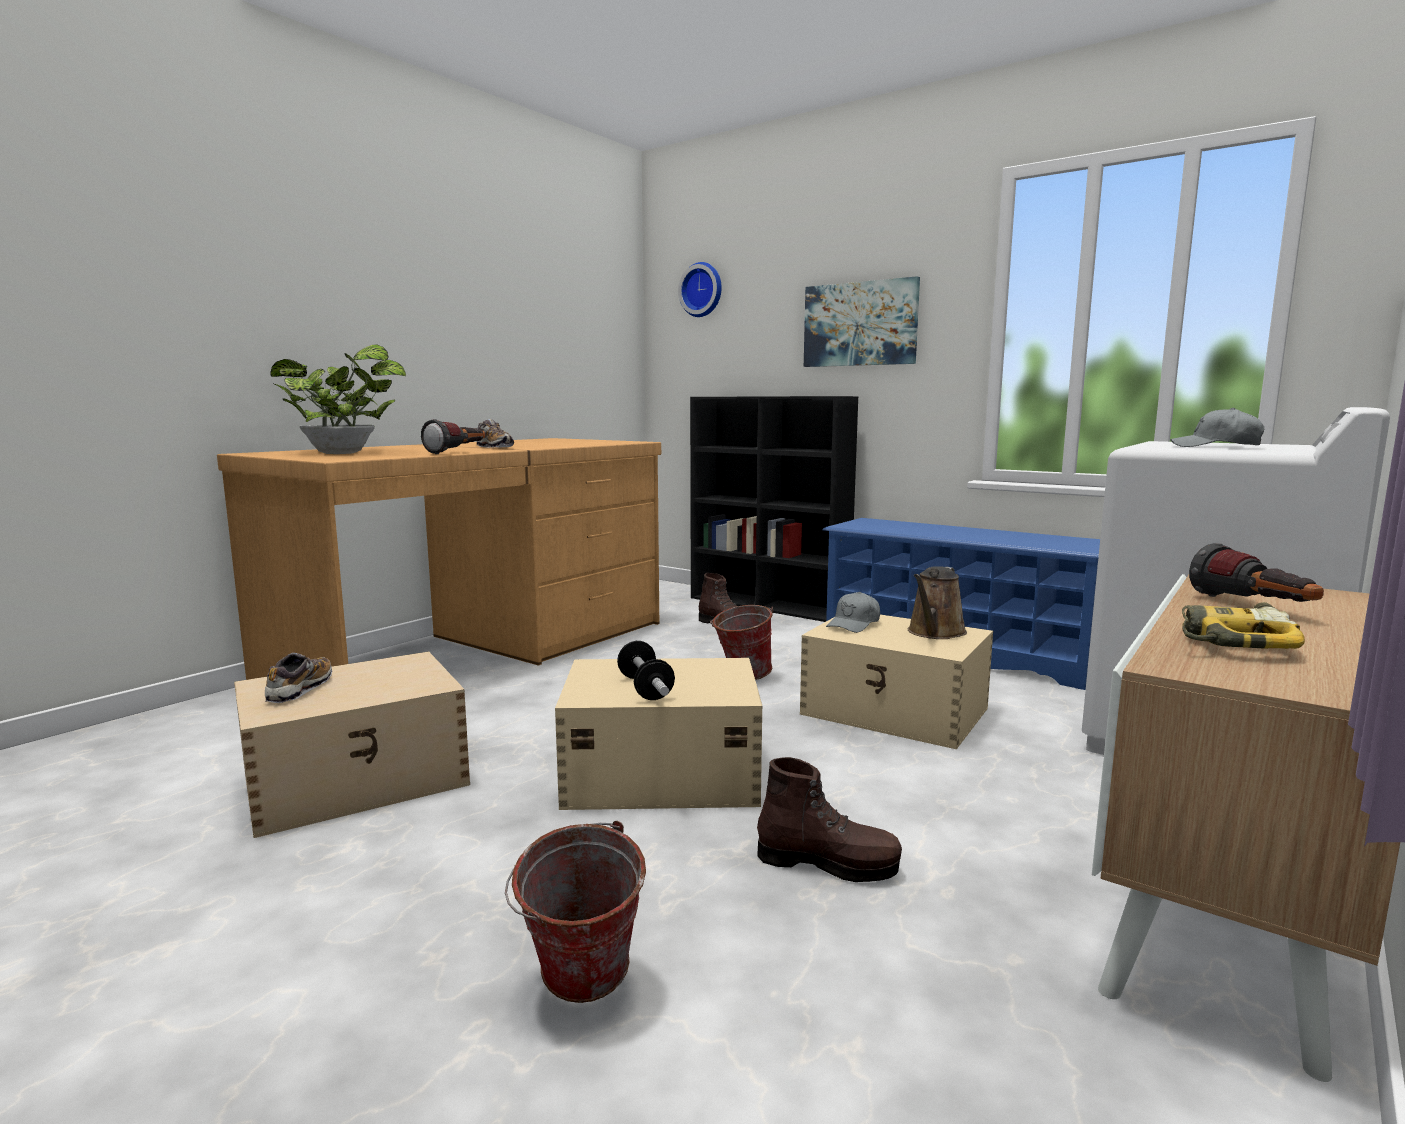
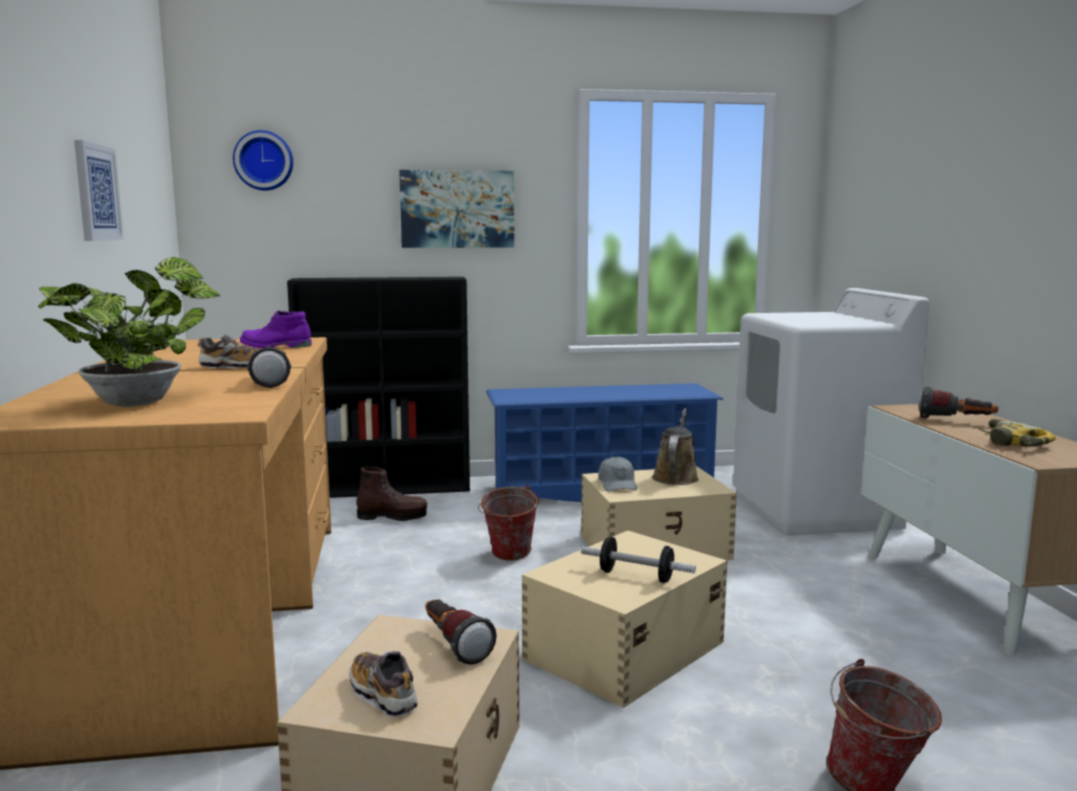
camera: 45 degrees left, 0 degrees up
(406, 681) = (453, 645): none -> flashlight
(489, 315) = (96, 193): none -> picture
(590, 443) = (275, 347): none -> purple boot
(828, 863) = (820, 655): brown boot -> none
(935, 633) = (675, 477): brown watering can -> brown watering can turned 150 degrees counterclockwise
(1215, 447) = (821, 319): grey cap -> none

